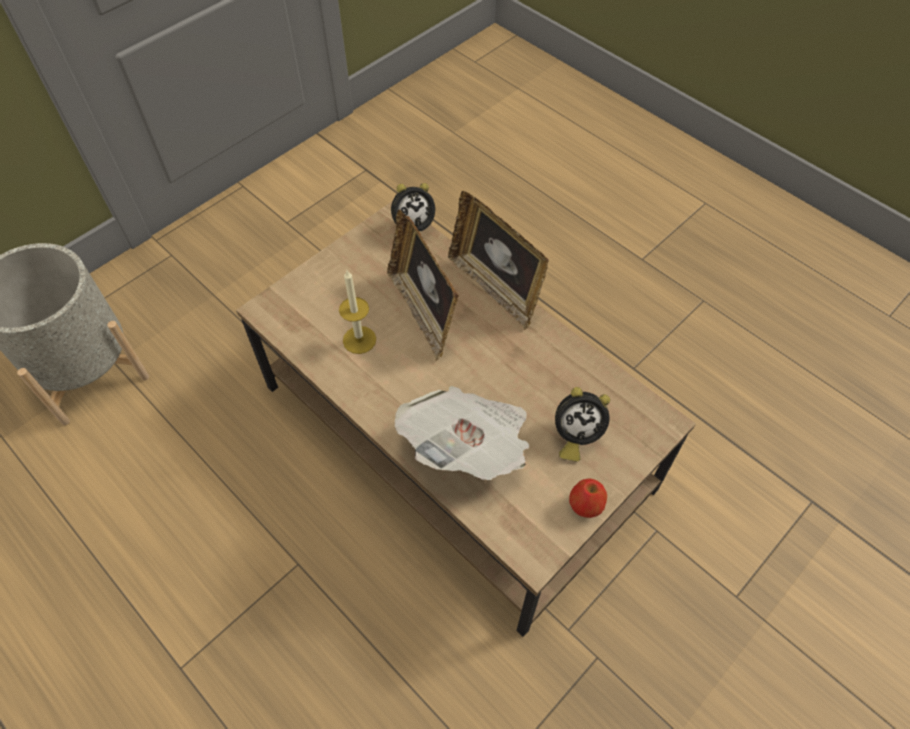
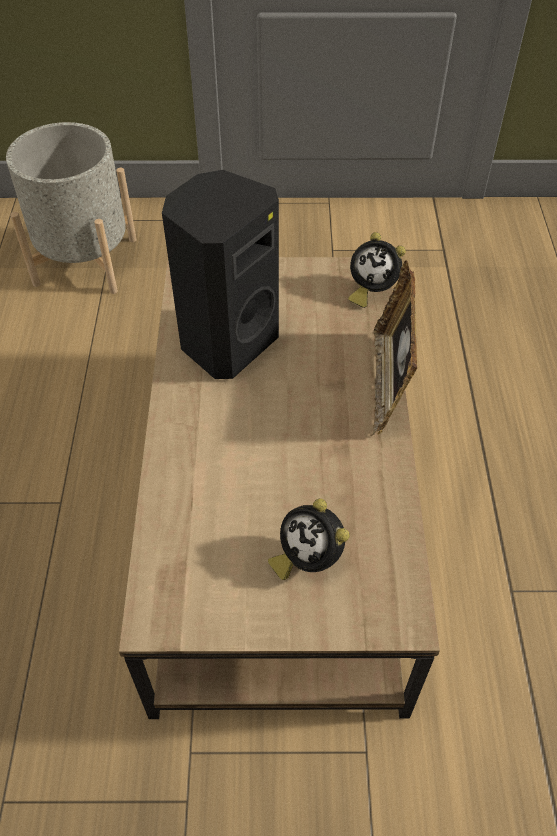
camera: 45 degrees right, 5 degrees down
(359, 340) = (226, 342): candle -> black speaker
(423, 312) = (302, 358): picture frame -> none
(469, 446) = (210, 489): newspaper -> none
(585, 506) = (243, 623): apple -> none

